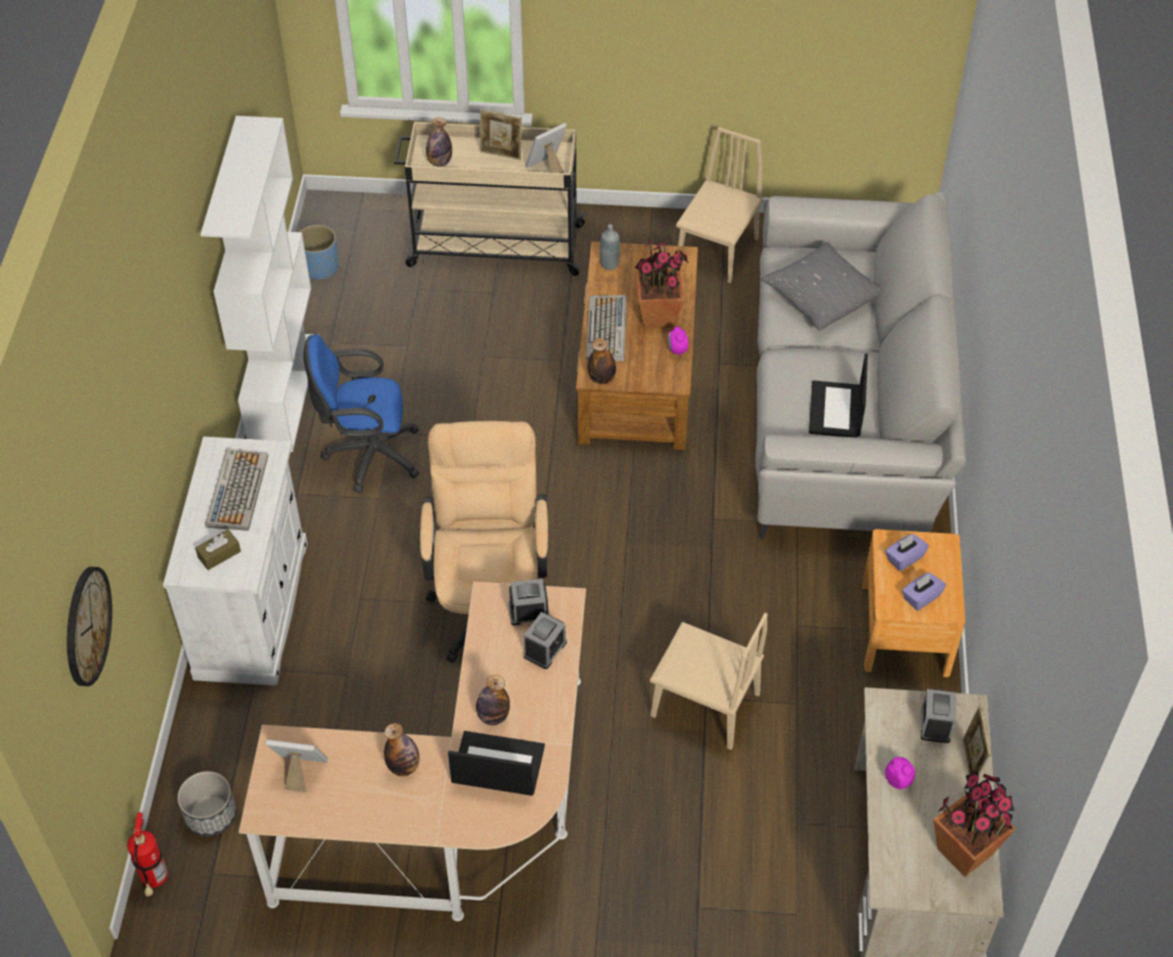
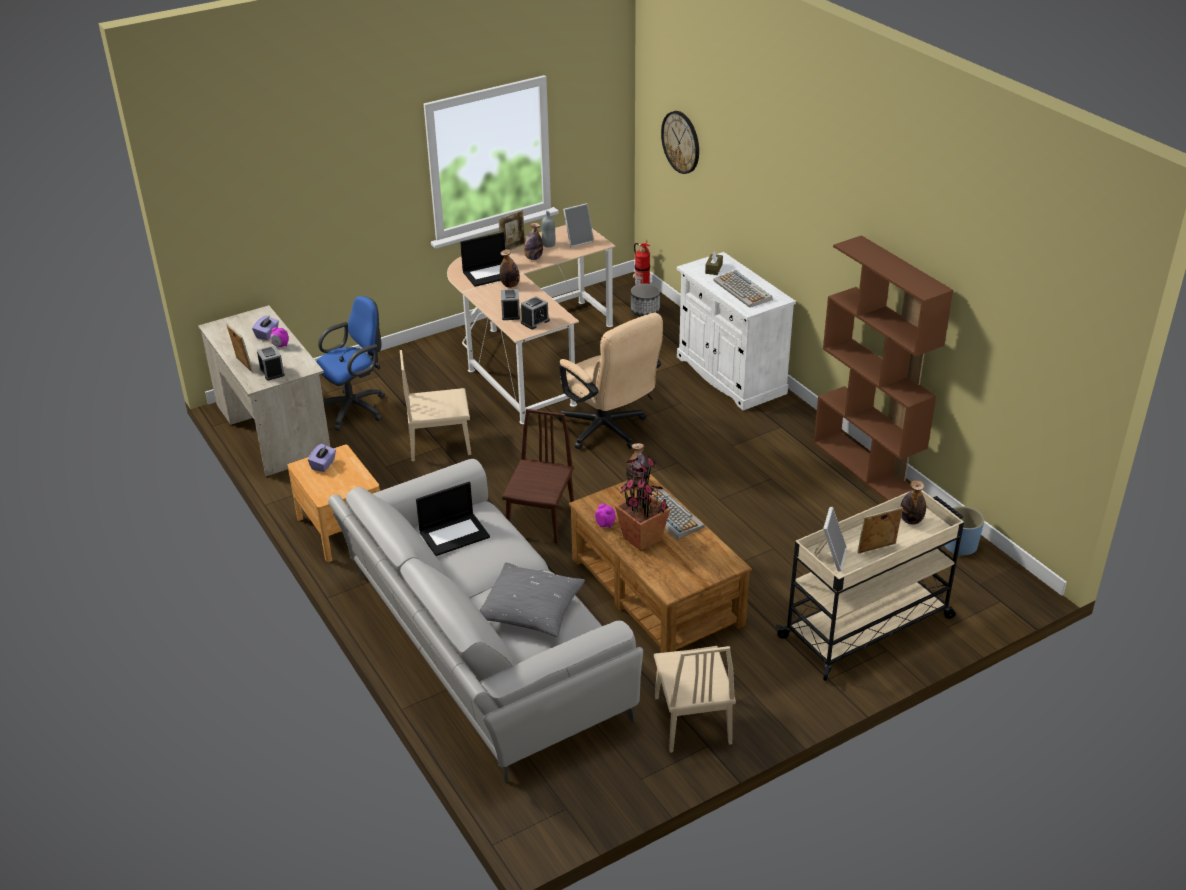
camera: 145 degrees right, 15 degrees down
(284, 390) = (866, 468): white bookcase -> brown bookcase
(368, 455) = (767, 461): blue office chair -> blue office chair (356, 408)
(408, 816) = (513, 248): none -> picture frame
(609, 264) = (718, 557): grey bottle -> grey bottle (548, 244)
(676, 516) = (540, 519): none -> brown chair
(836, 410) = (454, 534): laptop -> laptop turned 90 degrees clockwise
(904, 558) = (347, 479): purple tissue box -> purple tissue box (267, 334)
(965, 851) = (229, 336): potted plant -> none

